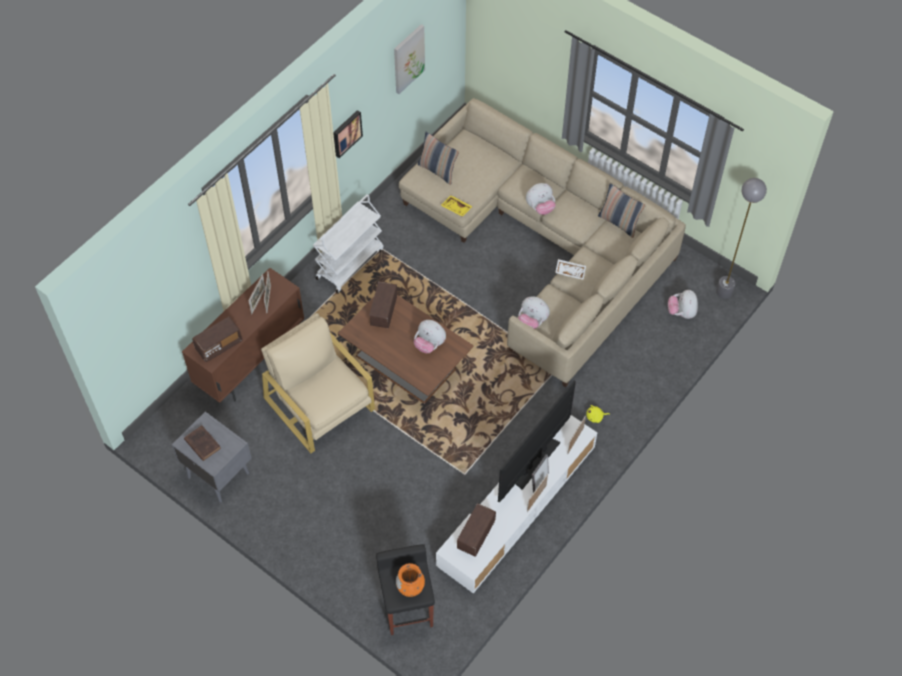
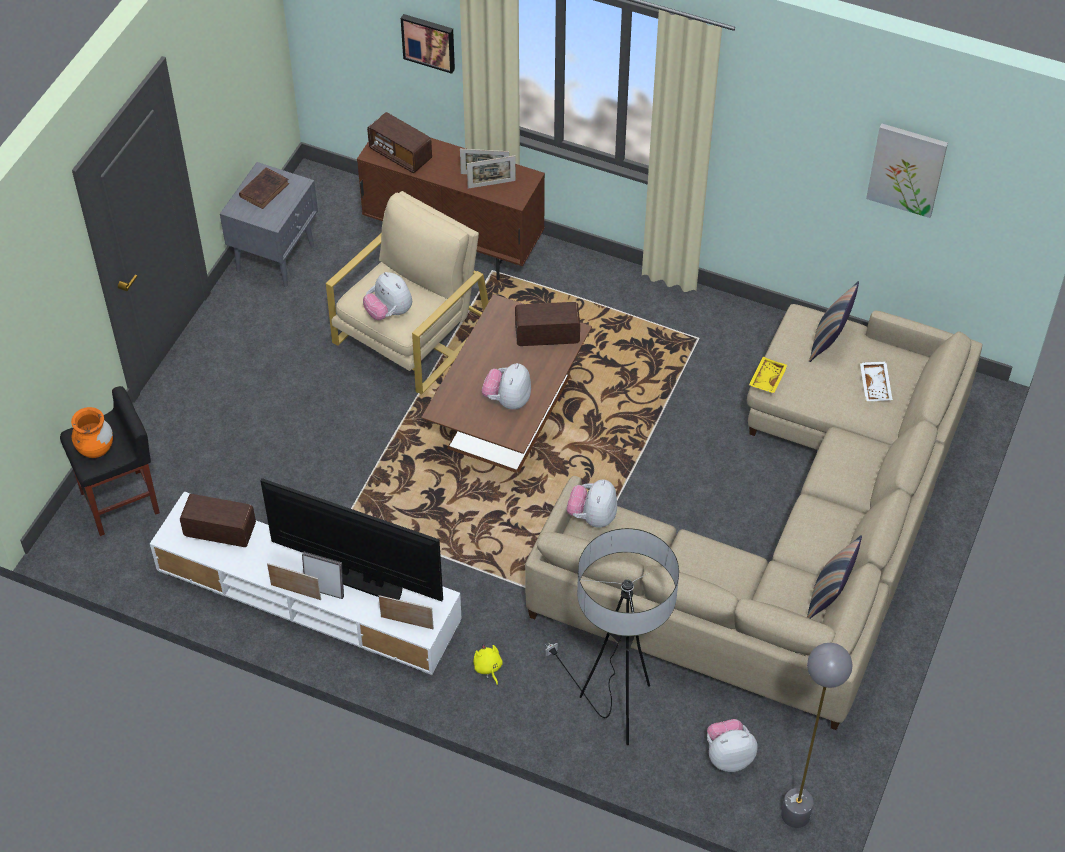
camera: 75 degrees right, 5 degrees down
(346, 133) = (755, 152): picture -> picture (429, 41)
(350, 263) = (657, 309): white cart -> none
(540, 207) = (815, 485): plush toy -> plush toy (389, 312)
(570, 271) = (703, 546): white tray -> white tray (876, 385)
(639, 359) = (615, 709): none -> floor lamp

